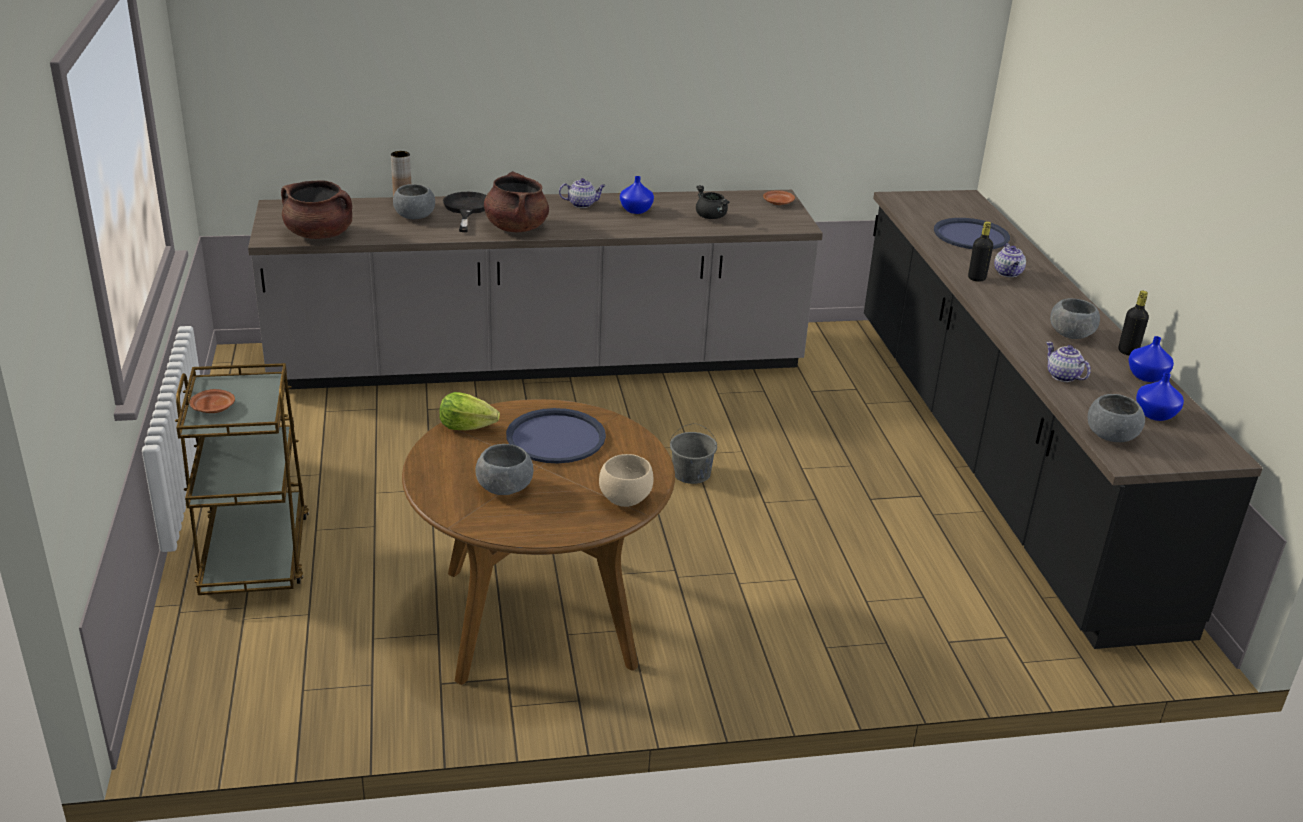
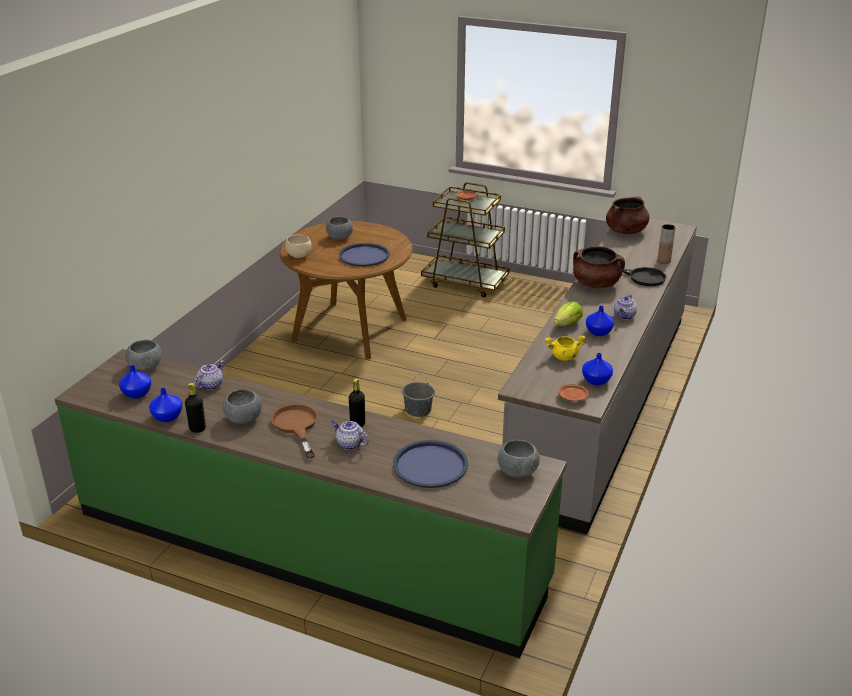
camera: 125 degrees right, 0 degrees up
(414, 216) = (638, 260): grey bowl -> grey bowl (517, 471)
(466, 427) = (396, 241): lettuce -> lettuce (567, 324)
(711, 217) = (563, 357): black cooking pot -> yellow cooking pot
(735, 198) = (595, 381): none -> blue vase
(998, 457) = (308, 547): black counter -> green counter
(1031, 305) = (296, 426): none -> brown frying pan
(1062, 376) = (210, 385): teapot -> teapot turned 60 degrees counterclockwise

